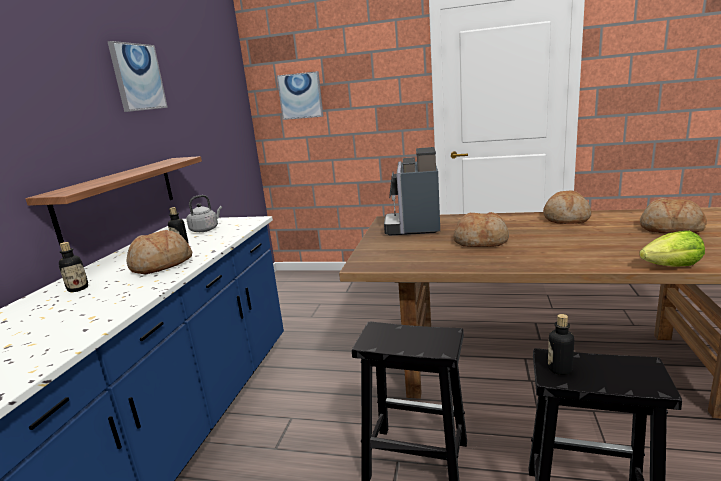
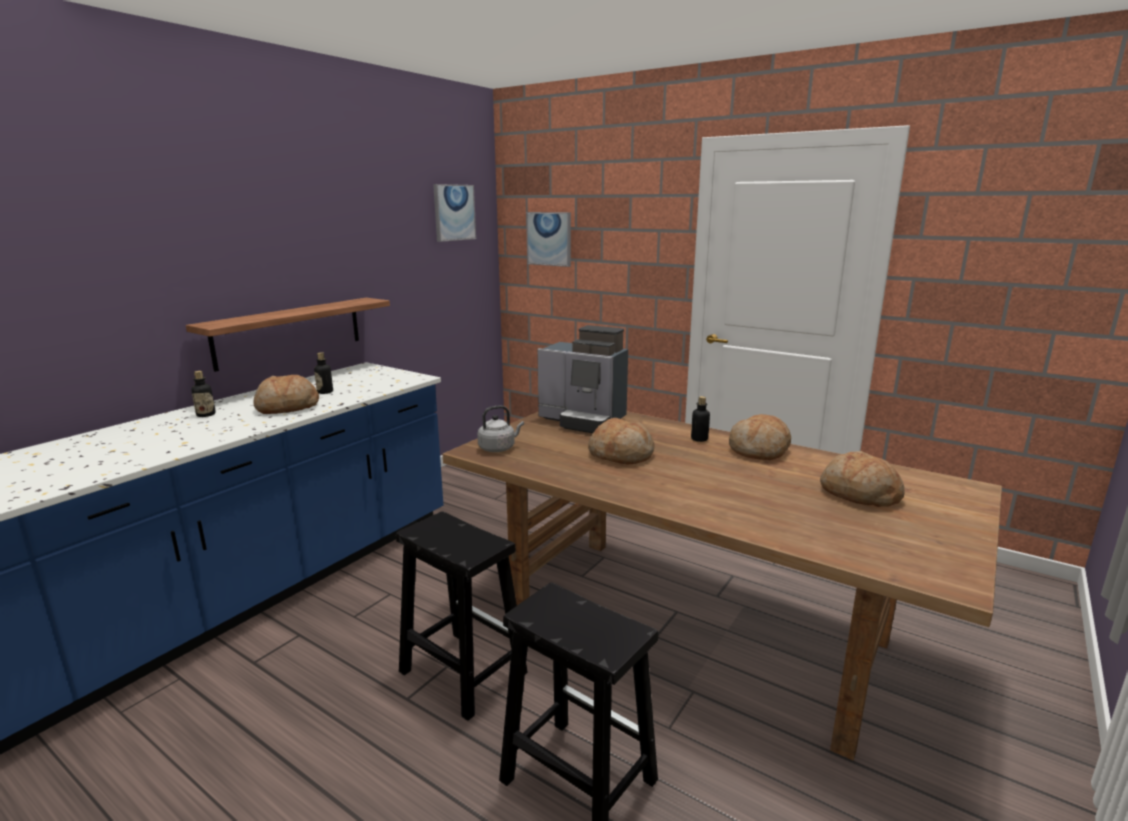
camera: 20 degrees right, 0 degrees up
(138, 77) = (335, 213): picture -> picture (454, 212)
(205, 229) = (366, 379): grey kettle -> grey kettle (498, 448)
(415, 226) = (583, 420): coffee machine -> coffee machine turned 90 degrees counterclockwise
(559, 369) = (544, 608): bottle -> bottle (699, 439)
(672, 267) = (770, 538): lettuce -> none

